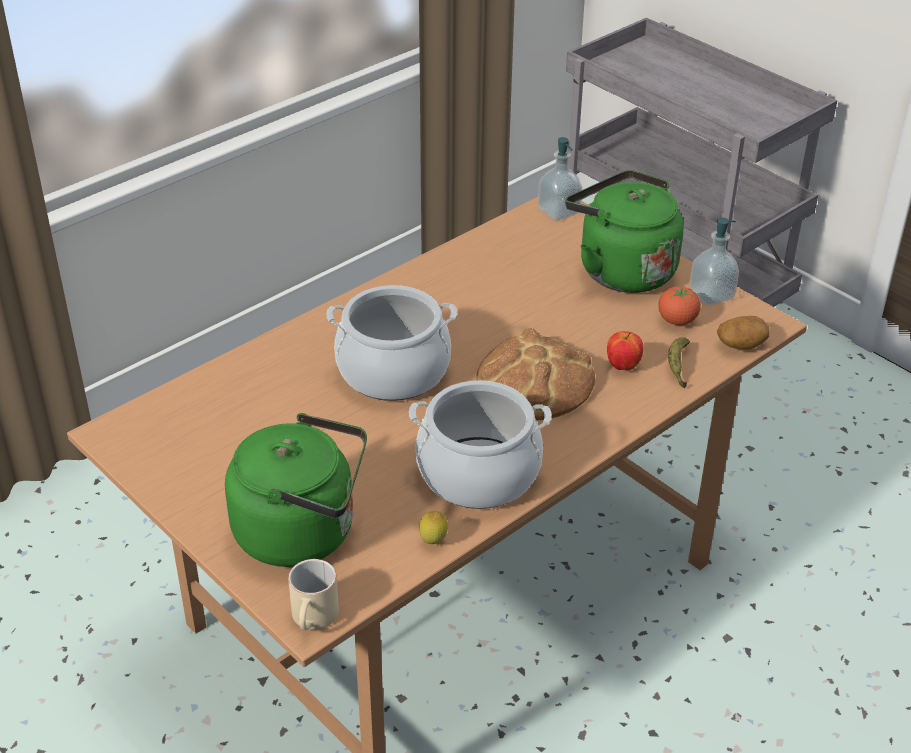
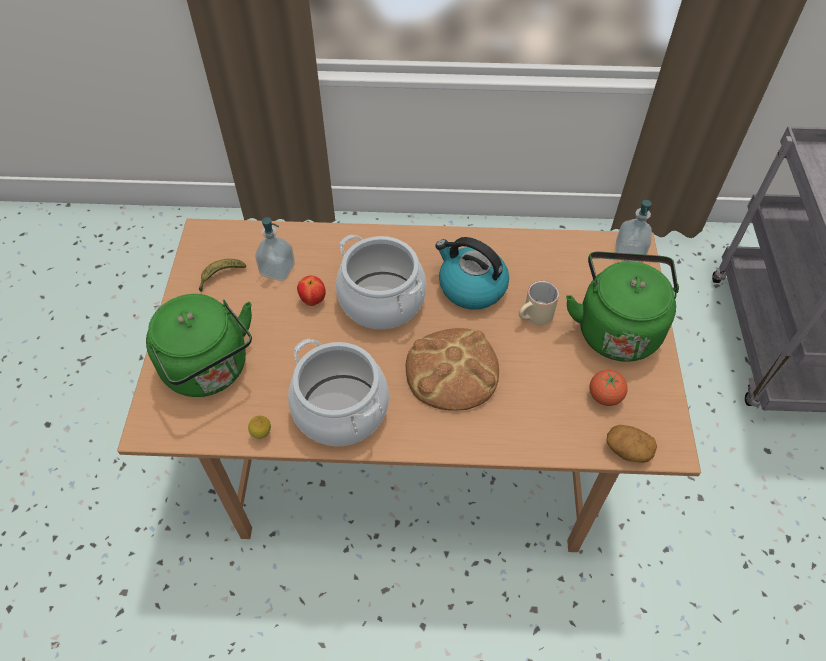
camera: 45 degrees right, 15 degrees up
(314, 620) = (149, 431): beige mug -> beige mug (534, 317)
(461, 313) = (471, 287): none -> kettle
(623, 366) = (522, 403): apple -> apple (313, 300)
(678, 366) = (559, 432): banana -> banana (221, 276)
(711, 295) = (656, 394): soap dispenser -> soap dispenser (277, 270)

